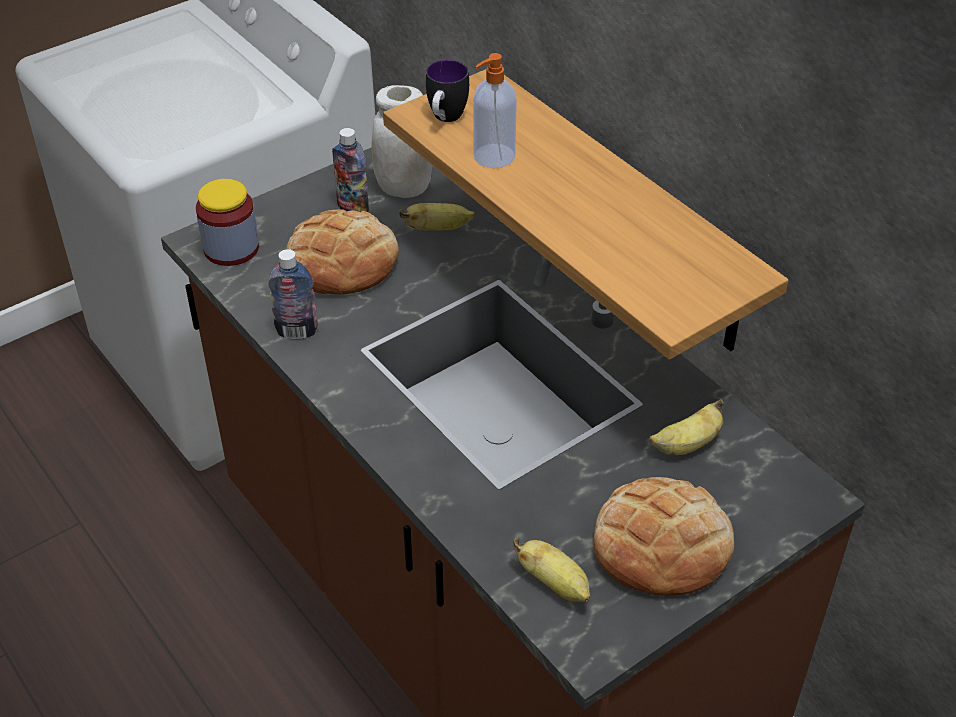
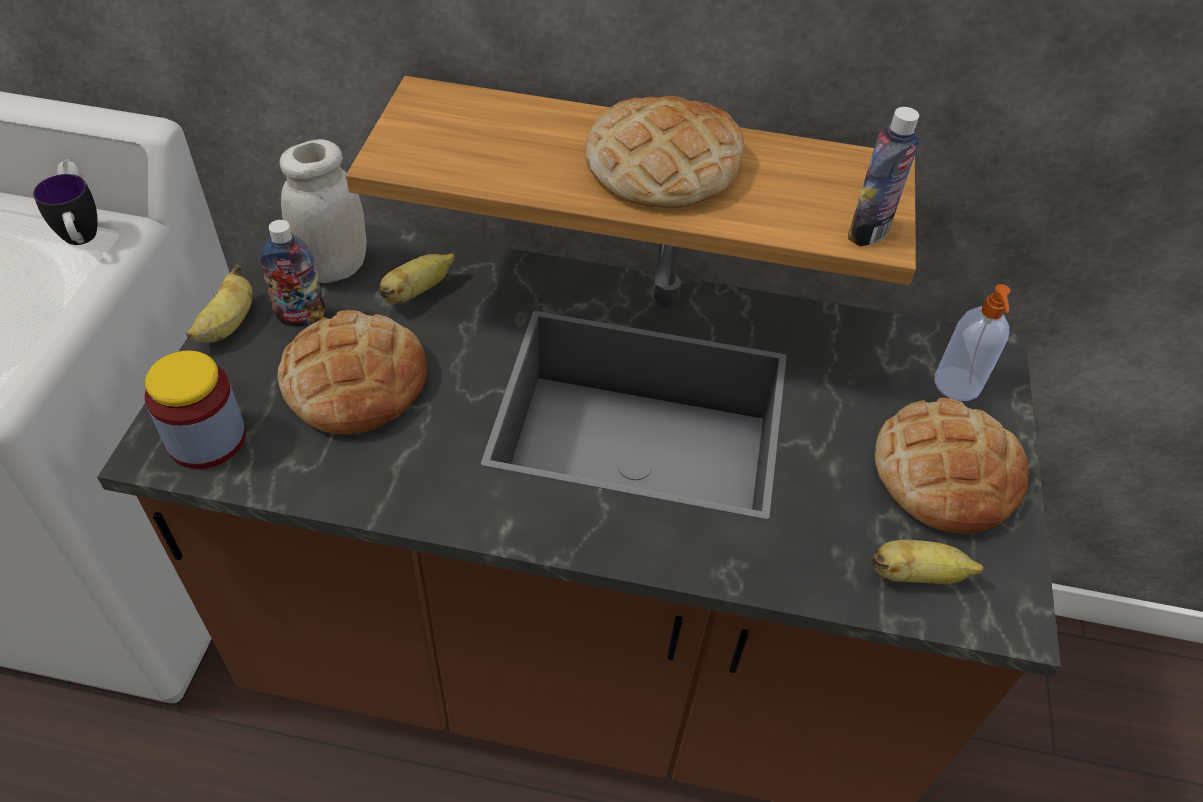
camera: 45 degrees left, 5 degrees up
(297, 331) = (391, 487): bottle -> bottle (868, 232)
(445, 119) = (426, 151): mug -> mug (81, 241)
(492, 157) = (526, 168): soap dispenser -> soap dispenser (957, 385)
(585, 197) = (662, 165): none -> bread
(686, 445) = (859, 369): banana -> banana (228, 325)

